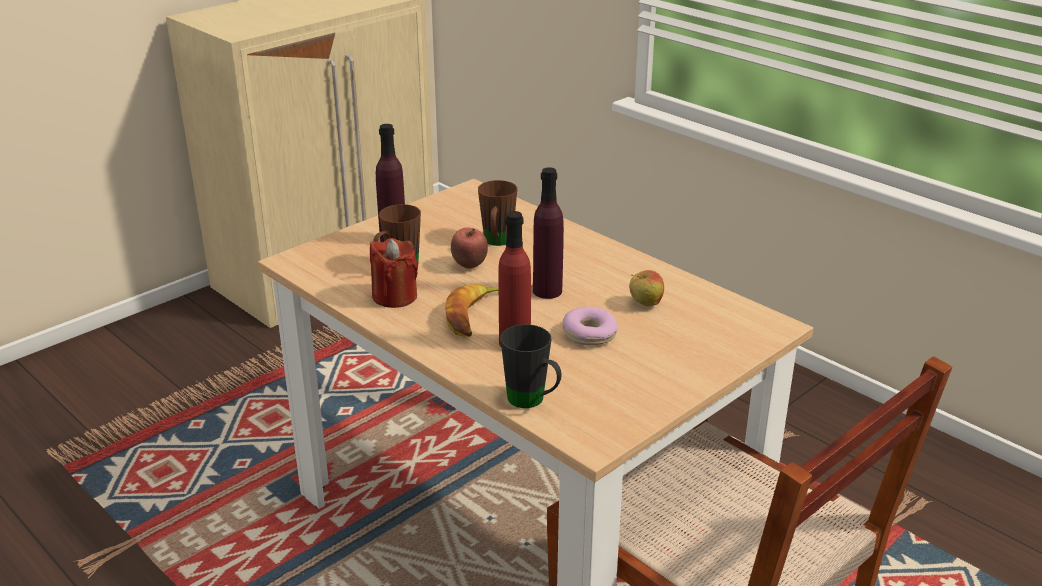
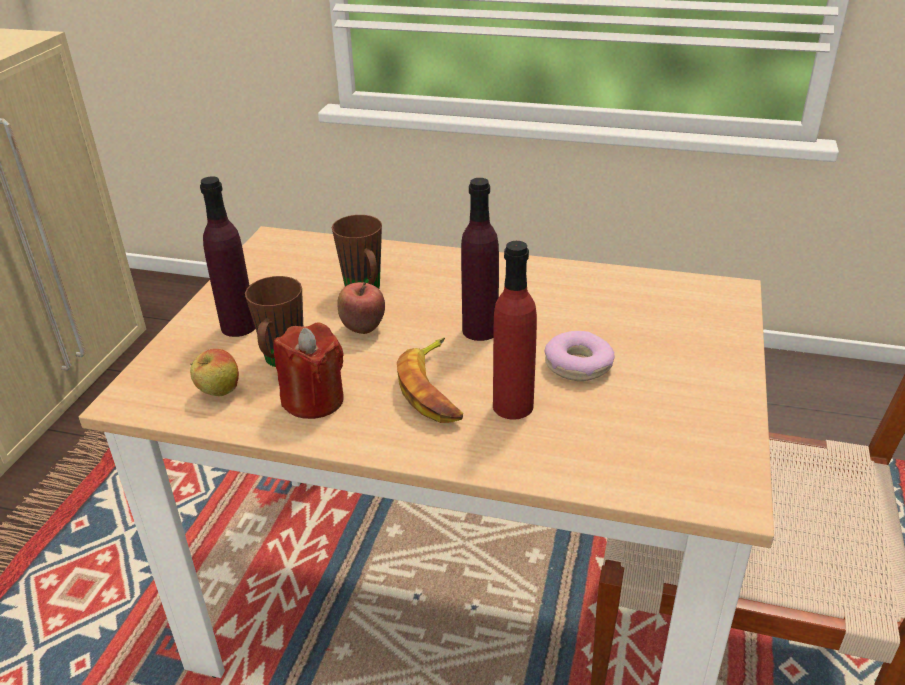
camera: 30 degrees left, 5 degrees up
(533, 402) = (614, 475): black mug -> none
(645, 304) = (592, 310): apple -> apple (219, 392)

